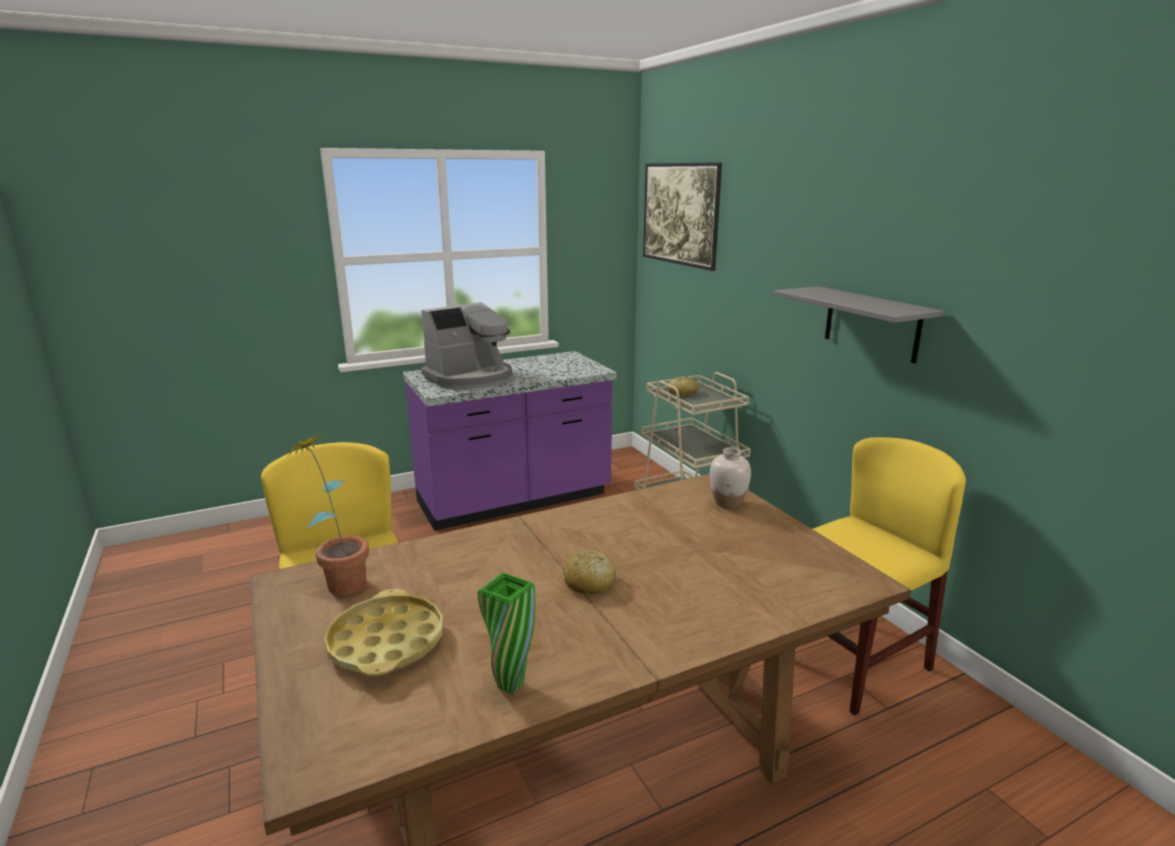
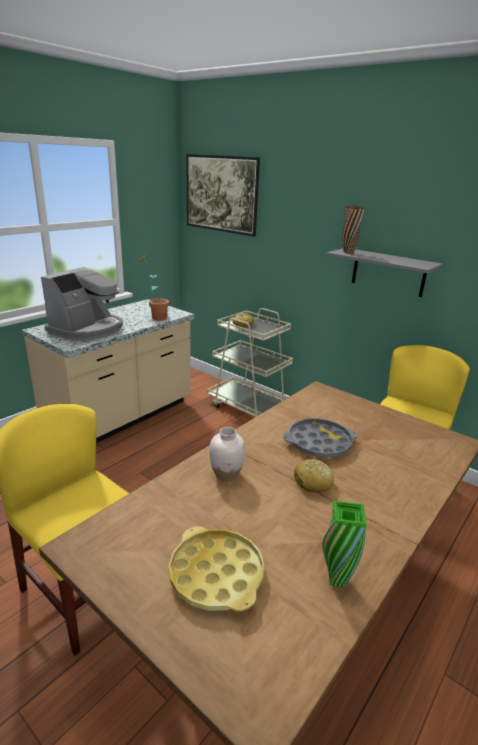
camera: 25 degrees left, 5 degrees up
(340, 581) = (128, 530): potted plant -> potted plant (155, 317)
(514, 500) = (121, 418): purple counter -> beige counter
(644, 542) = (319, 443): none -> grey tray
(728, 503) = (341, 403): white vase -> white vase (226, 474)
(806, 292) = (348, 252): none -> brown vase

